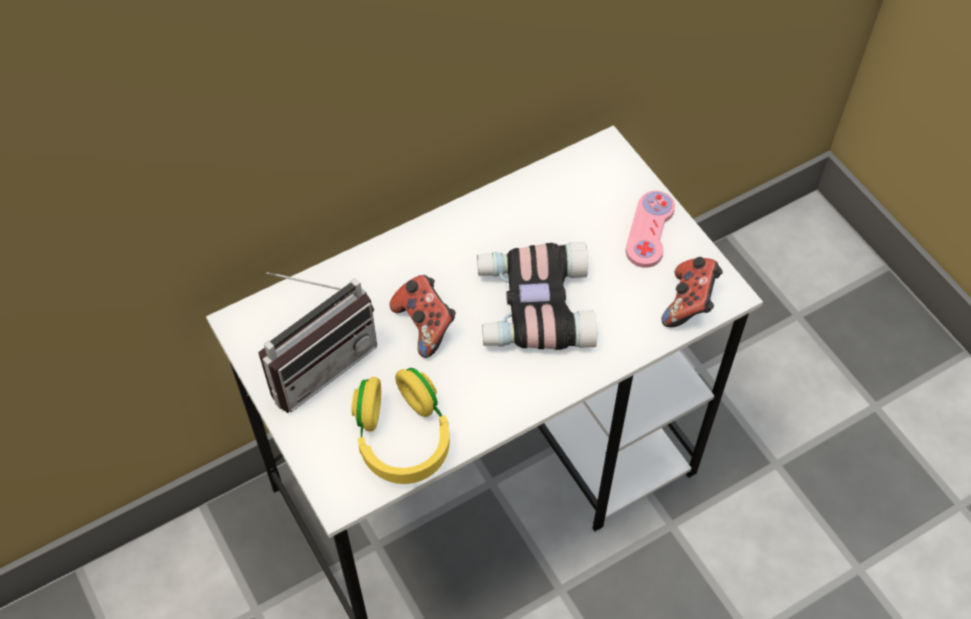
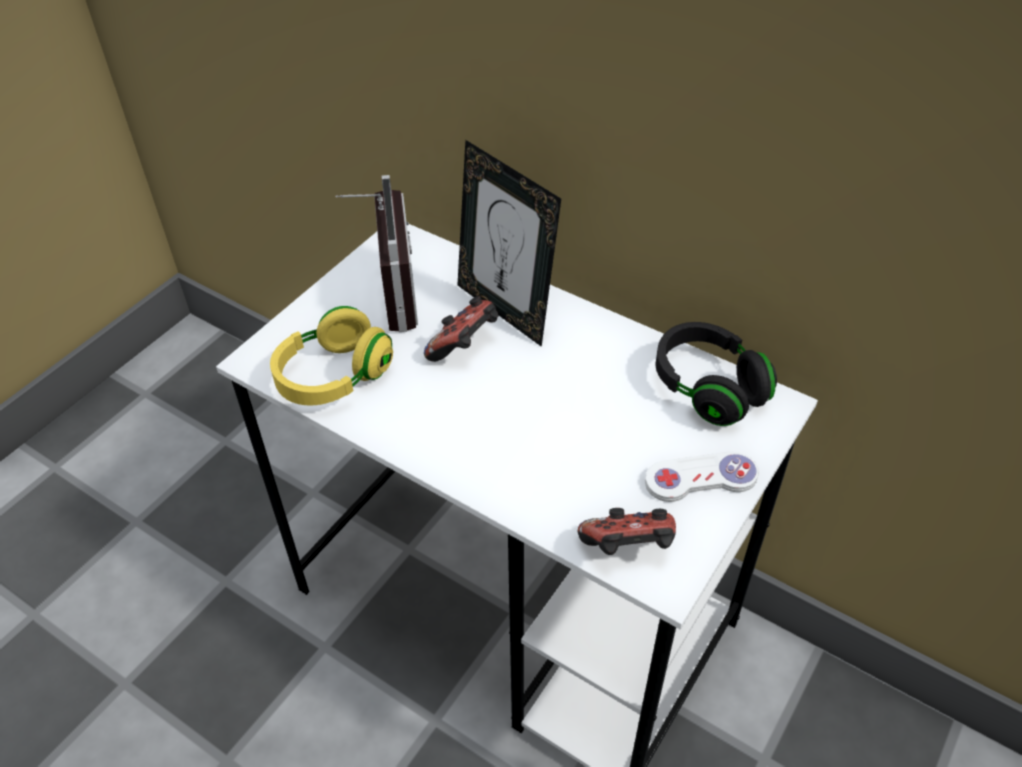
camera: 65 degrees right, 10 degrees down
(317, 362) = (385, 294): radio -> radio turned 120 degrees counterclockwise
(397, 277) = (505, 310): none -> picture frame
(532, 306) = (535, 415): binoculars -> none
(566, 182) = (708, 388): none -> black headphones
(649, 230) = (701, 479): pink game controller -> white game controller

